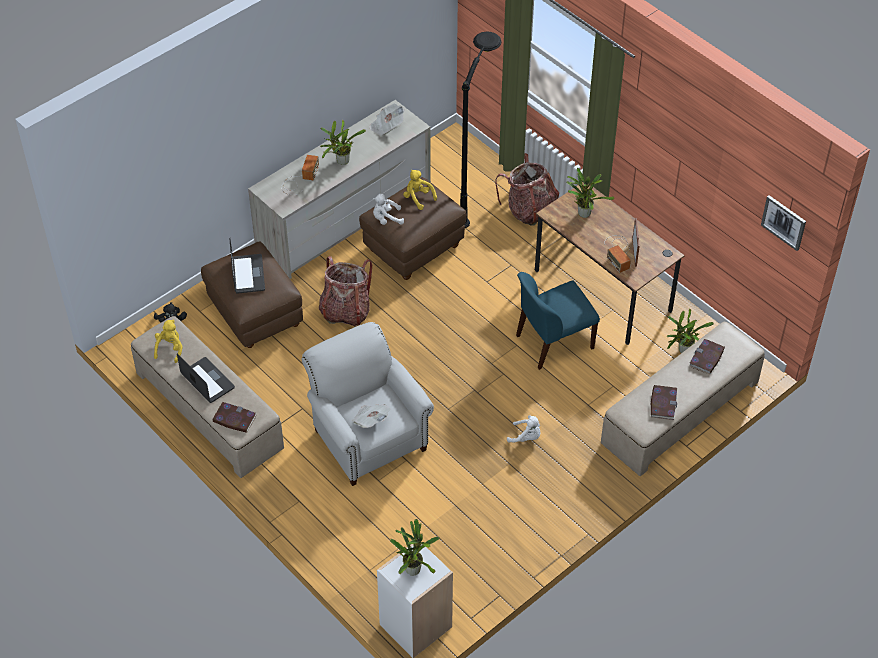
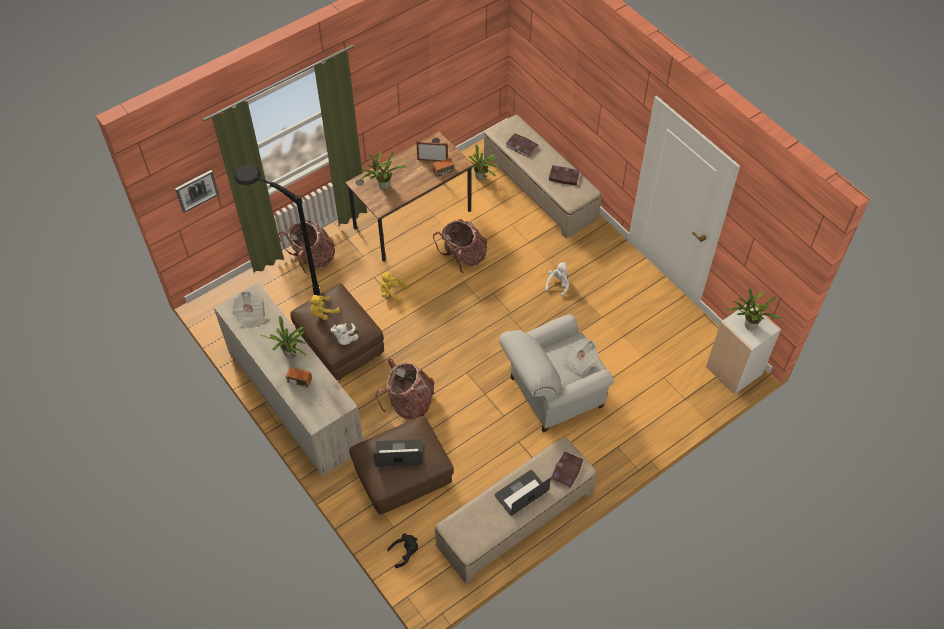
camera: 85 degrees left, 5 degrees up
(170, 349) = (479, 526): yellow plush toy -> yellow plush toy (391, 293)
(553, 342) = (463, 257): blue chair -> backpack
(784, 222) = (486, 28): picture -> picture (196, 190)

